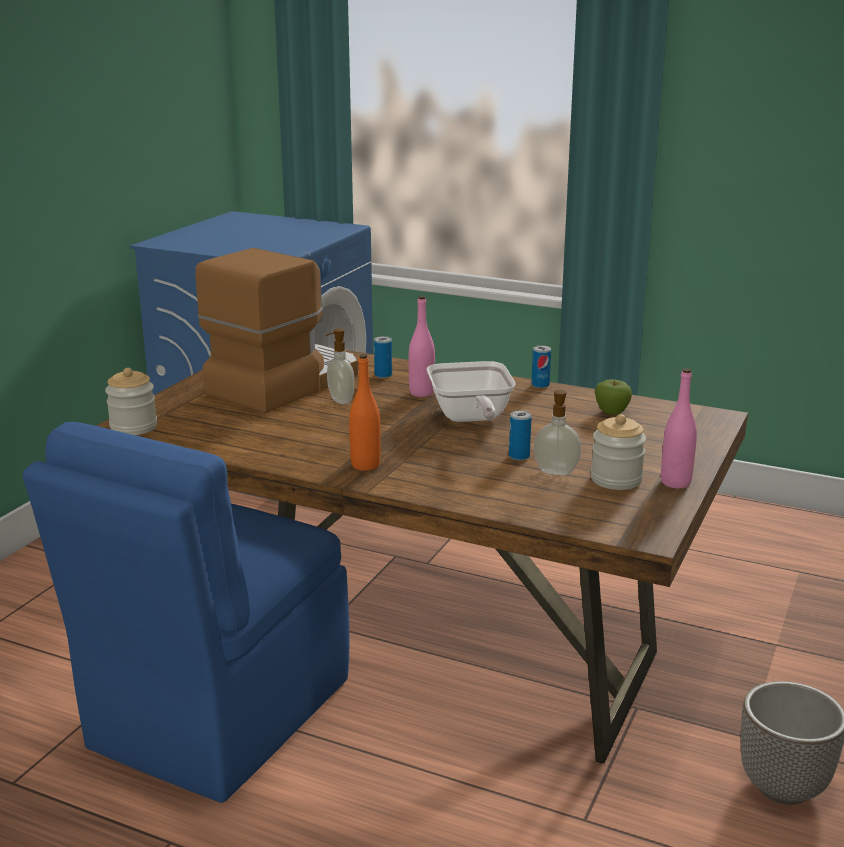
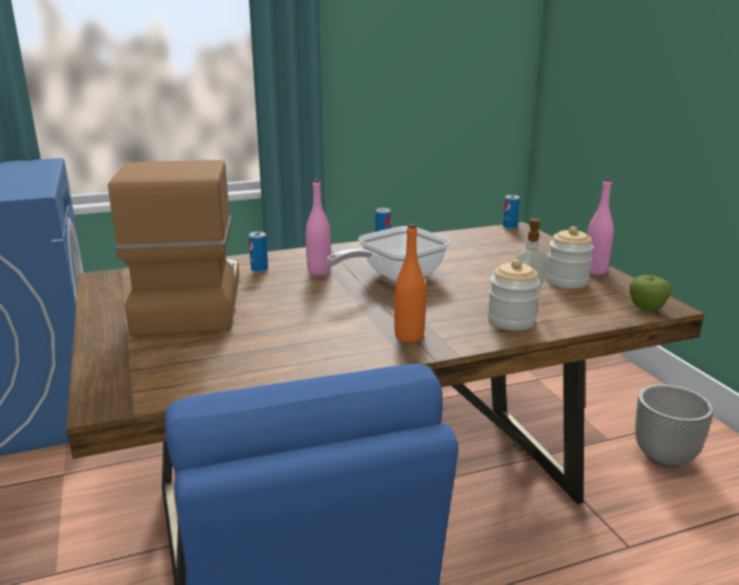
camera: 45 degrees left, 0 degrees up
(133, 427) = (121, 396): jar -> jar (511, 321)
(340, 400) = (270, 298): soap dispenser -> none
(470, 418) = (395, 277): frying pan -> frying pan turned 105 degrees clockwise
(519, 456) = (484, 289): can -> can (510, 226)
(611, 413) = (464, 244): apple -> apple (646, 309)

